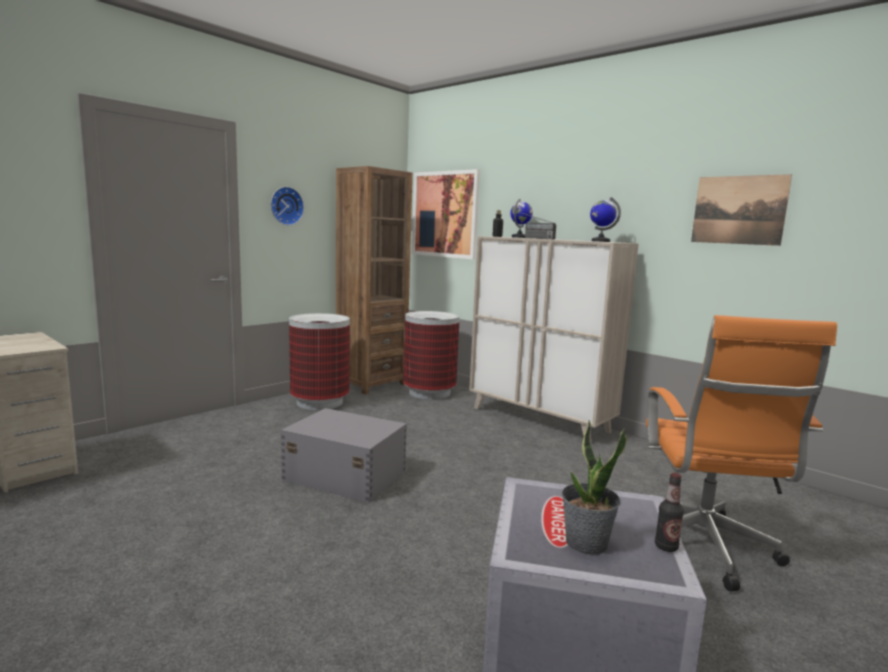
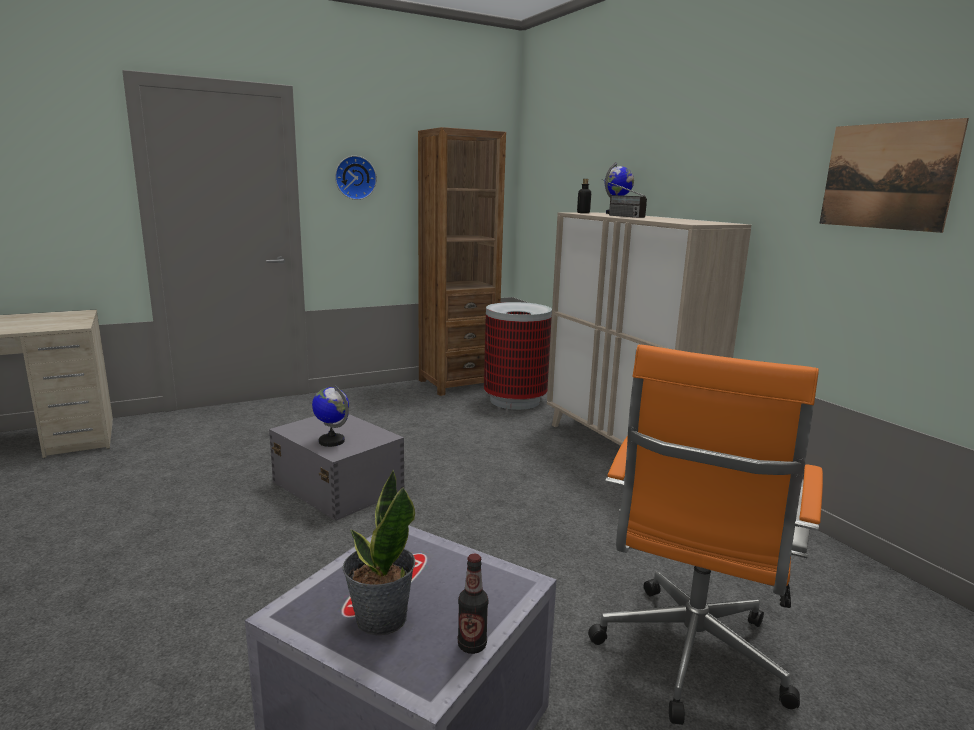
camera: 20 degrees right, 5 degrees up
(320, 402) = (384, 400): trash can -> none
(445, 214) = (552, 182): picture -> none
(600, 241) = (695, 221): globe -> globe (331, 441)

